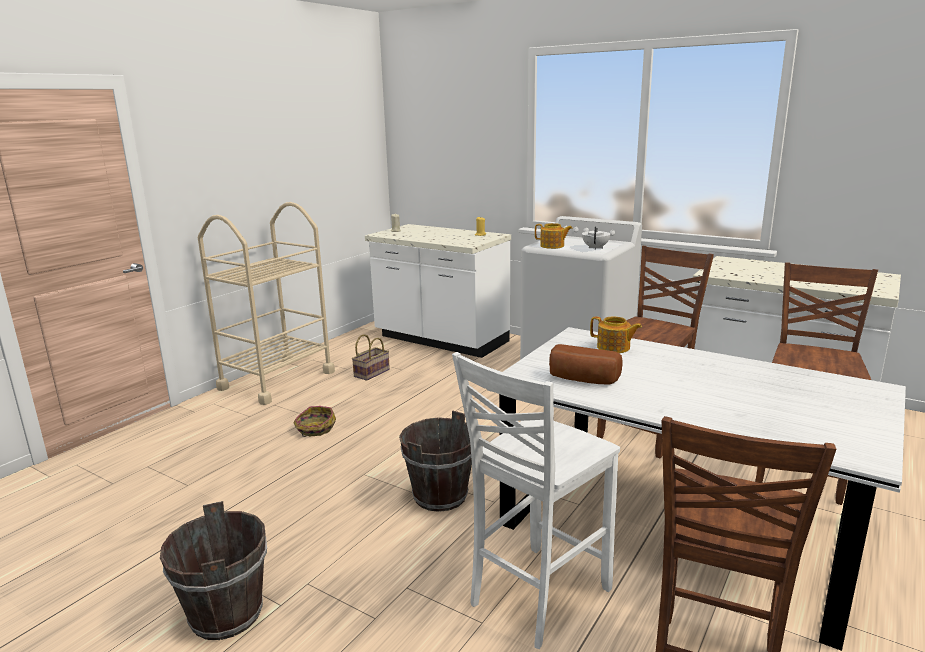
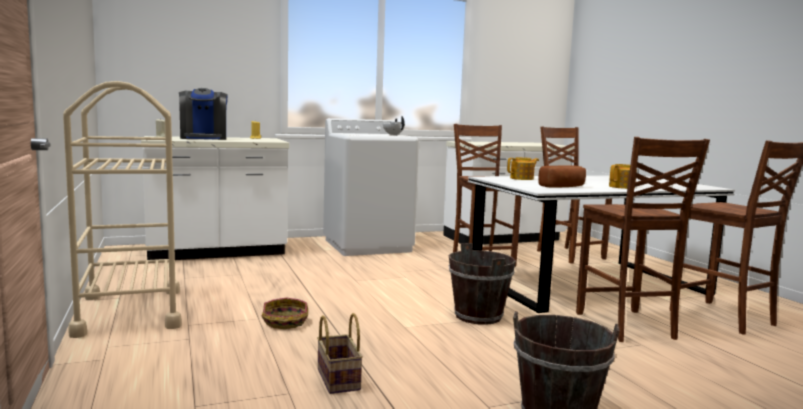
camera: 55 degrees left, 10 degrees down
(372, 372) = (219, 282): basket -> basket (336, 379)
(429, 233) = (204, 138): none -> coffee machine
(536, 596) = (626, 326): white chair -> brown chair
(552, 246) = (364, 135): teapot -> teapot (622, 187)

